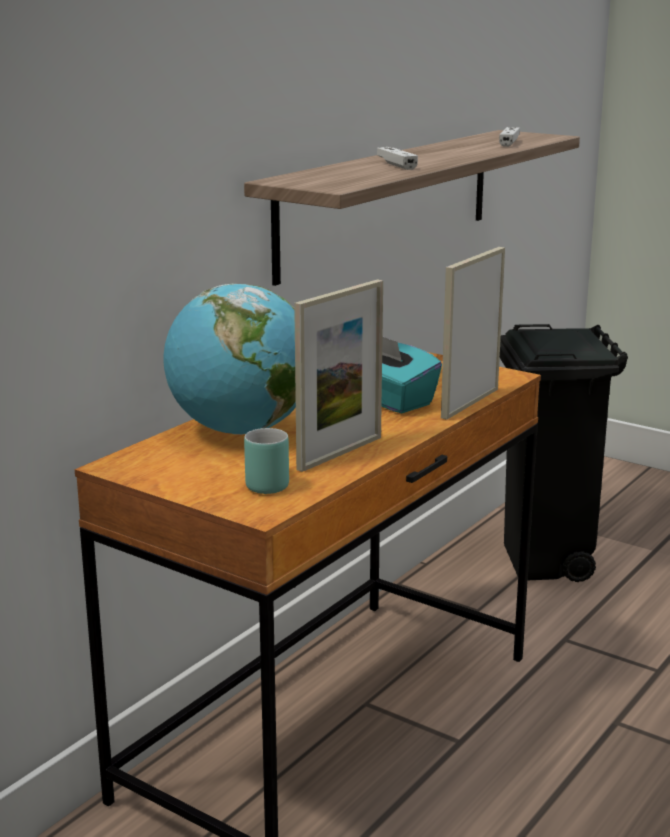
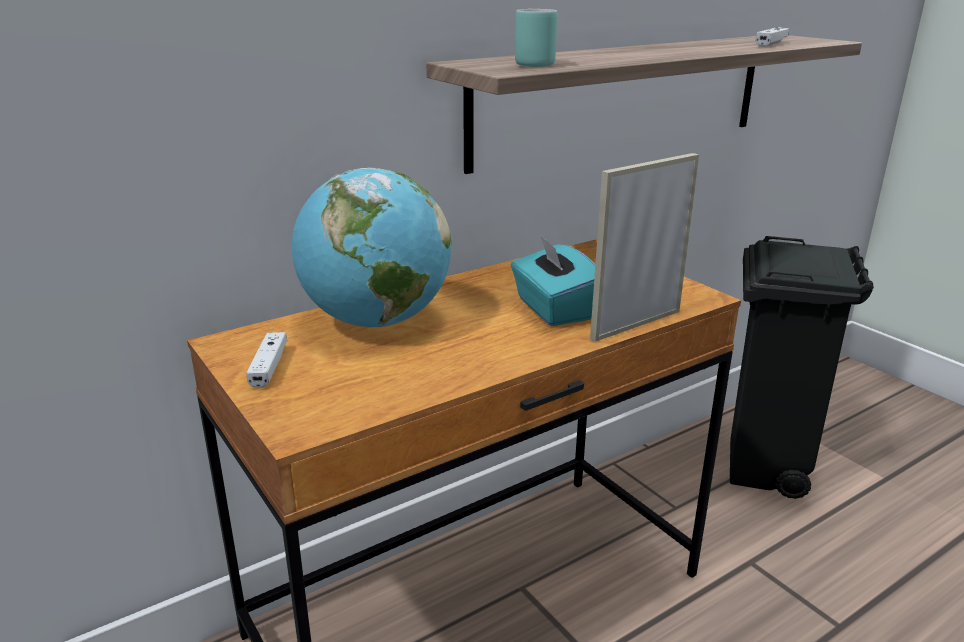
camera: 20 degrees right, 5 degrees up
(265, 483) = (338, 391): turquoise mug -> turquoise mug (535, 64)
(340, 453) = (447, 366): picture frame -> none
(396, 165) = (612, 56): white game controller -> white game controller (269, 367)

